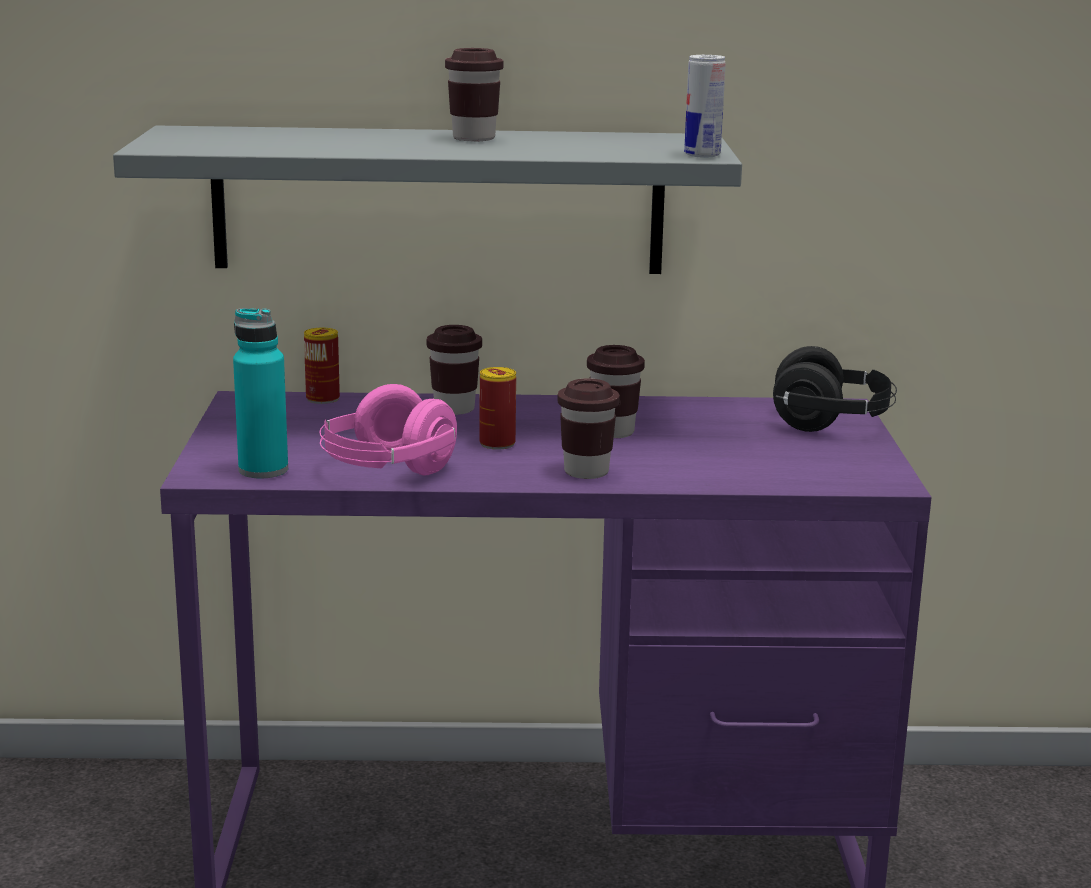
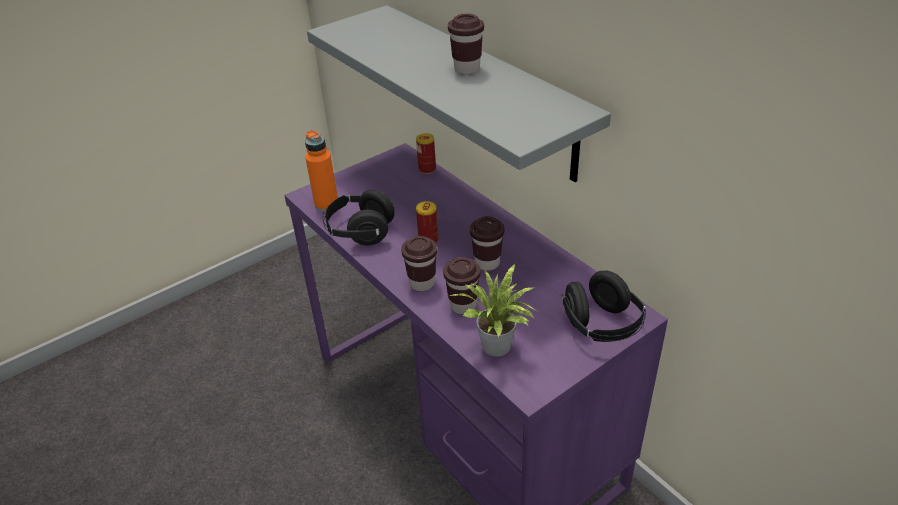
camera: 55 degrees right, 20 degrees up
(263, 470) = (326, 204): turquoise bottle -> orange bottle
(387, 471) = (360, 232): pink headphones -> black headphones
(454, 409) = (459, 205): brown cup -> brown cup (463, 306)
(702, 155) = (521, 138): can -> none
(790, 474) = (498, 348): none -> potted plant

